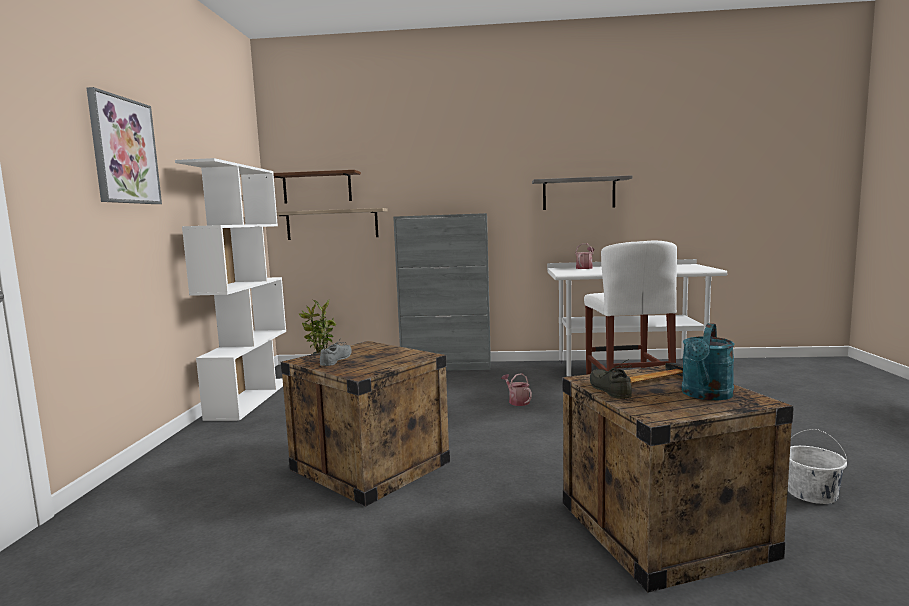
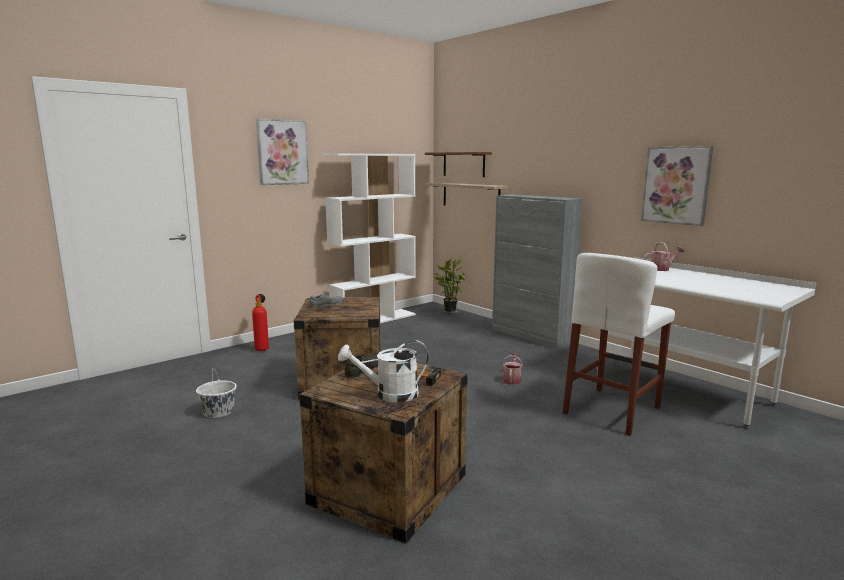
camera: 45 degrees right, 5 degrees up
(155, 478) = (262, 349): none -> fire extinguisher
(578, 194) = (676, 185): grey shelf -> picture
(705, 395) = (389, 395): turquoise watering can -> white watering can
(812, 493) = (541, 538): white bucket -> white bucket (218, 412)

